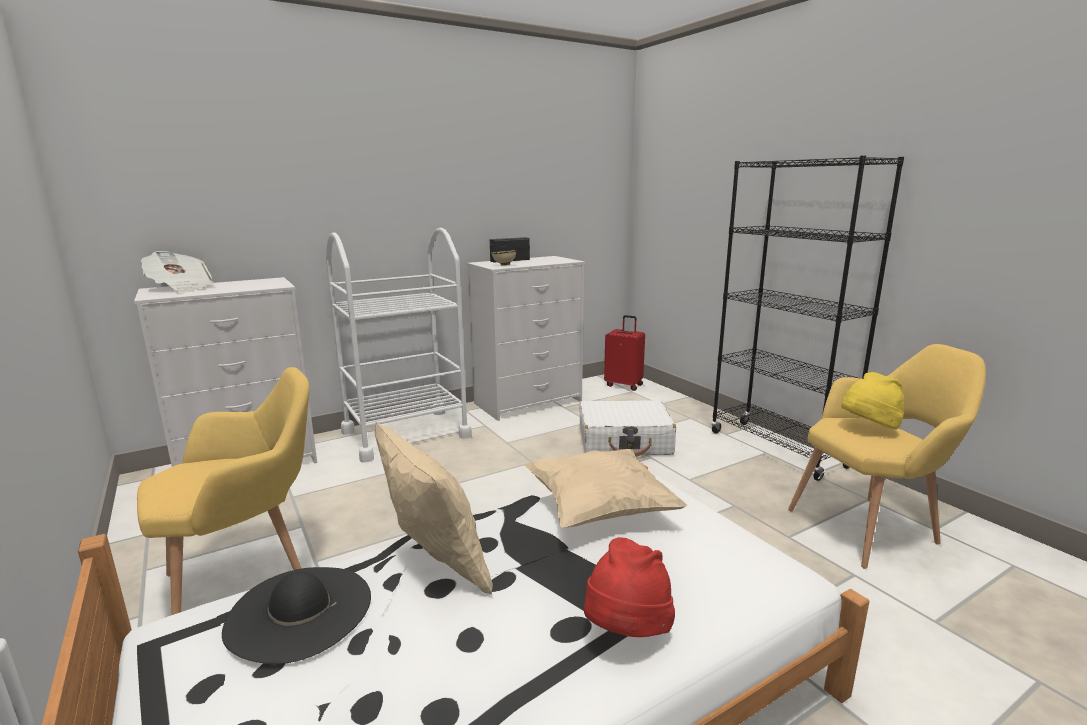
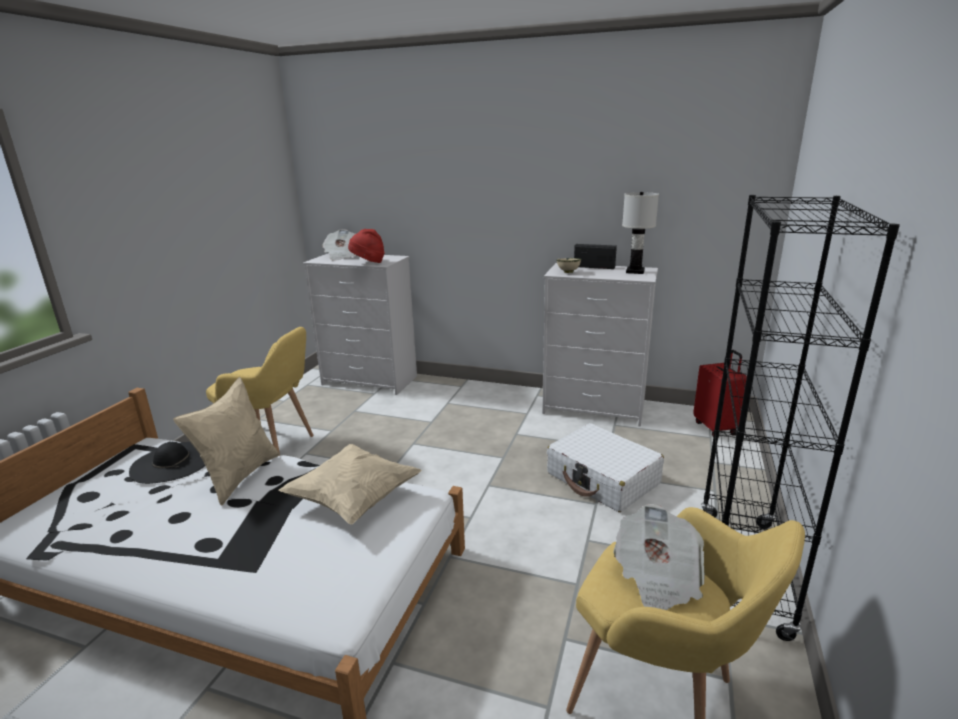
camera: 50 degrees right, 5 degrees up
(406, 434) = (469, 397): white cart -> none
(549, 259) = (635, 271): none -> white table lamp
(626, 631) = (217, 565): red hat -> red hat (368, 263)
(868, 428) = (657, 577): yellow hat -> newspaper

